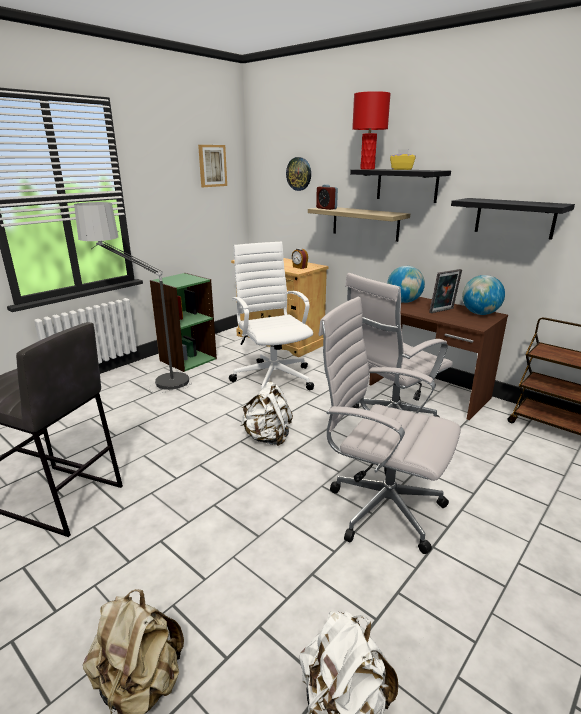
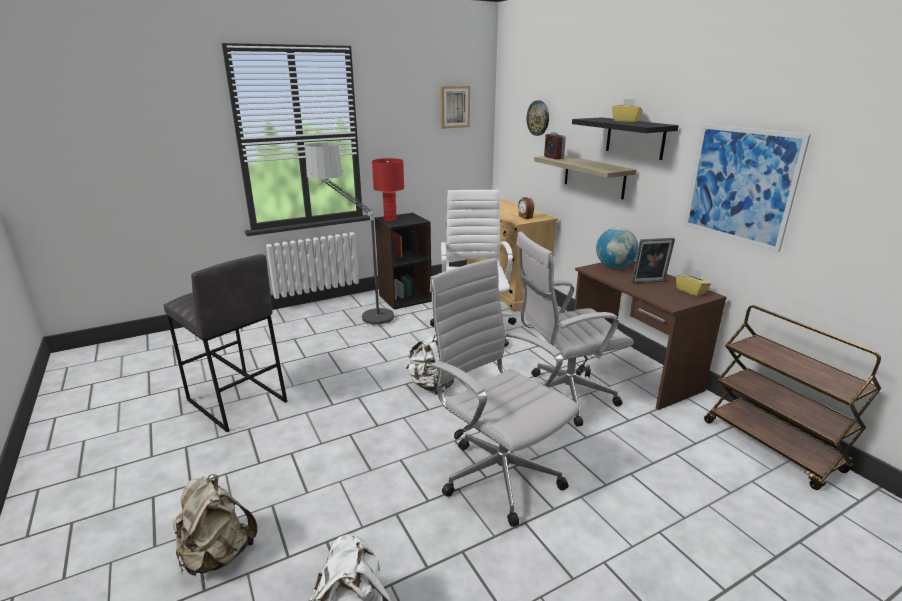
camera: 20 degrees right, 0 degrees up
(187, 359) = (404, 298): green bookcase -> black bookcase
(367, 169) = (591, 119): red table lamp -> red table lamp (390, 220)
(480, 314) = (691, 291): globe -> yellow tissue box
(514, 218) = (740, 185): black shelf -> picture

